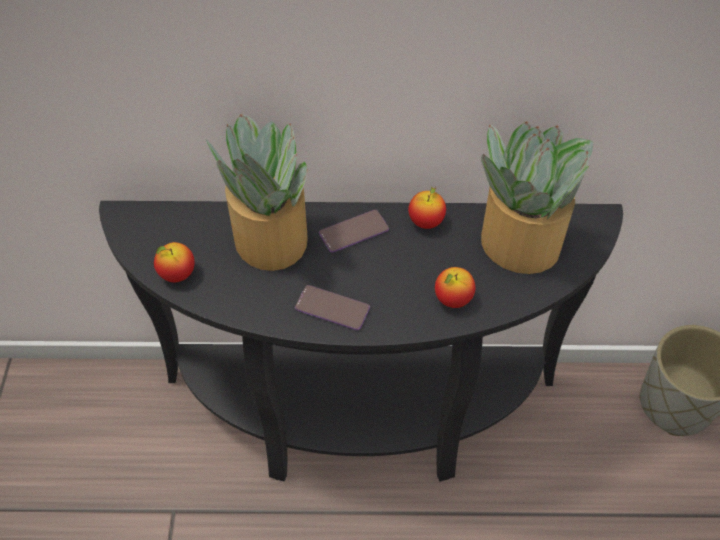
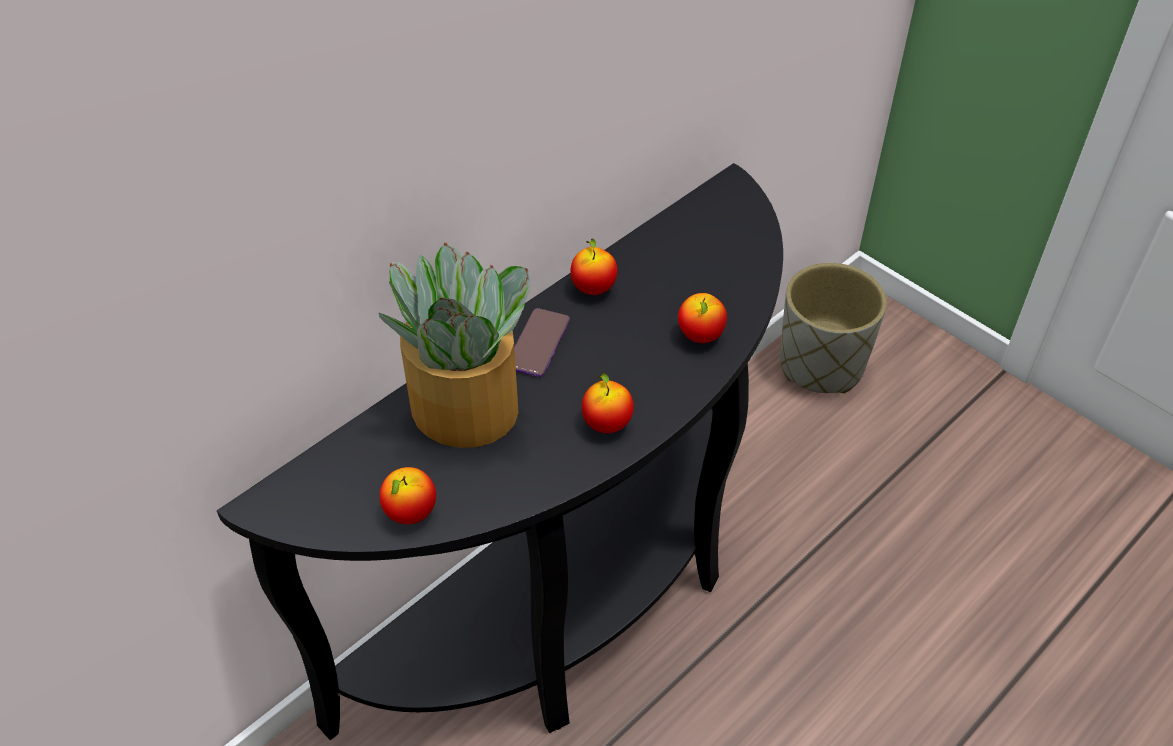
camera: 45 degrees left, 5 degrees down
(332, 308) = (606, 424): phone -> apple
(518, 242) = (693, 249): potted plant -> none

